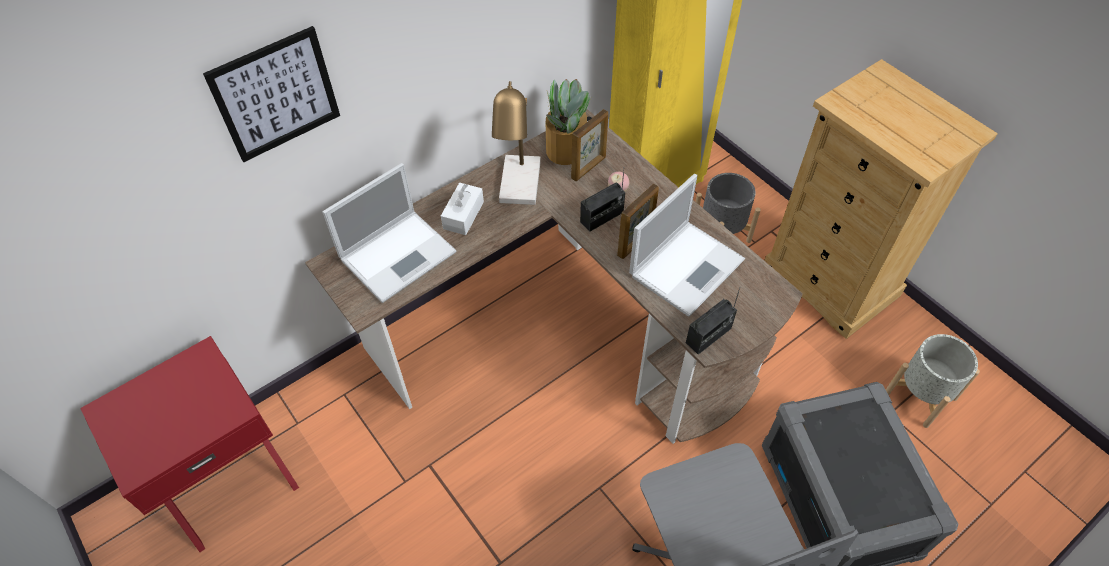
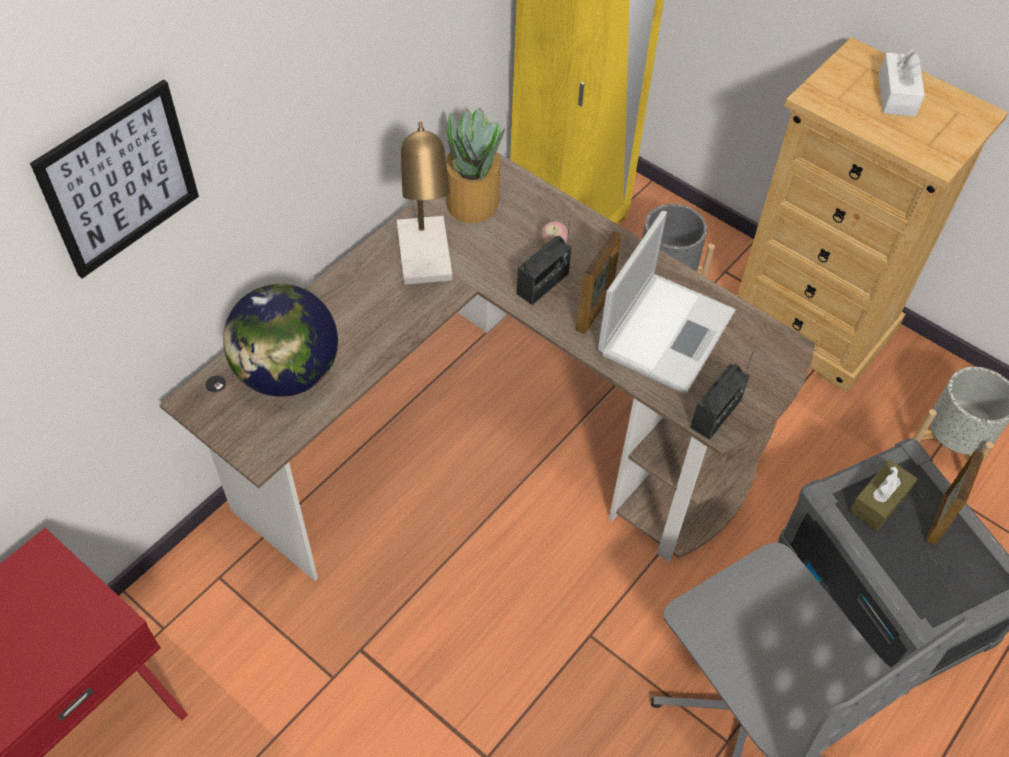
camera: 15 degrees left, 0 degrees up
(399, 254) = (288, 373): laptop -> globe
(463, 215) = (360, 308): white tissue box -> white tissue box (896, 95)
(589, 168) = (509, 222): picture frame -> picture frame (940, 519)
(838, 427) = (879, 501): none -> brown tissue box

